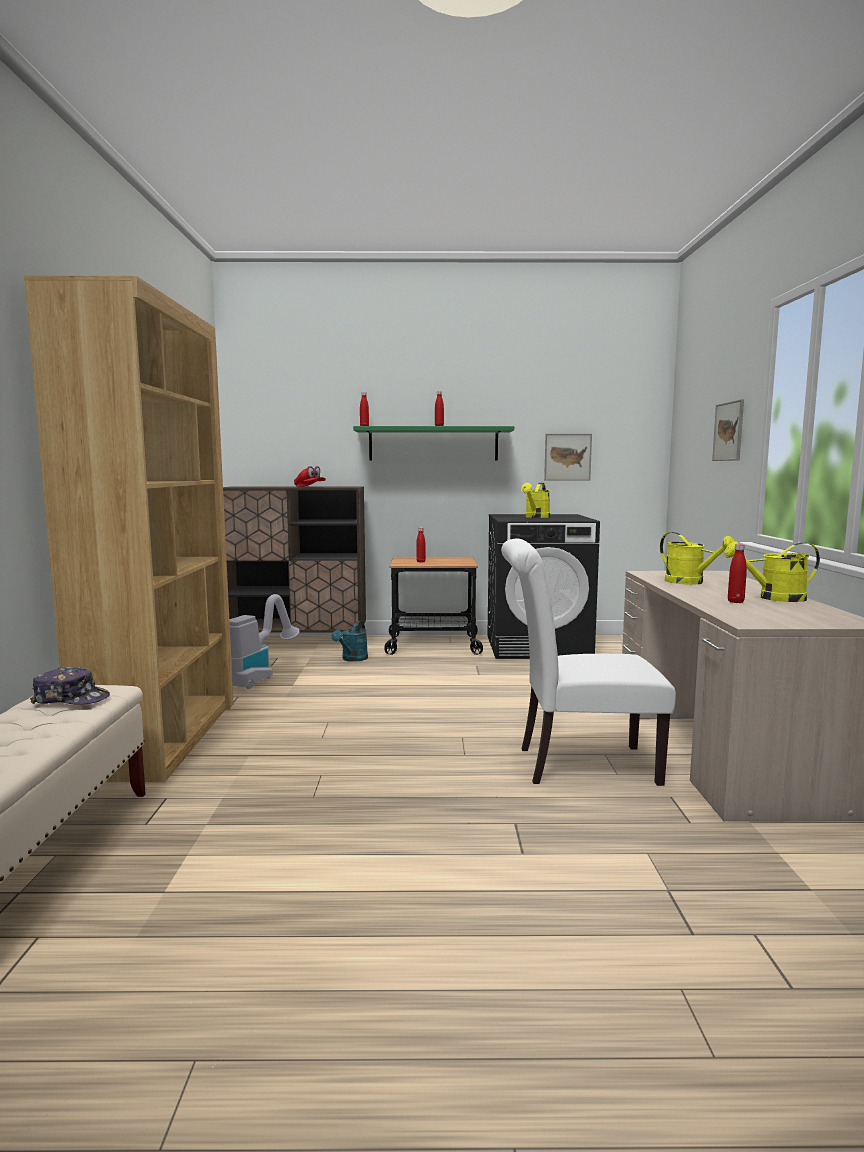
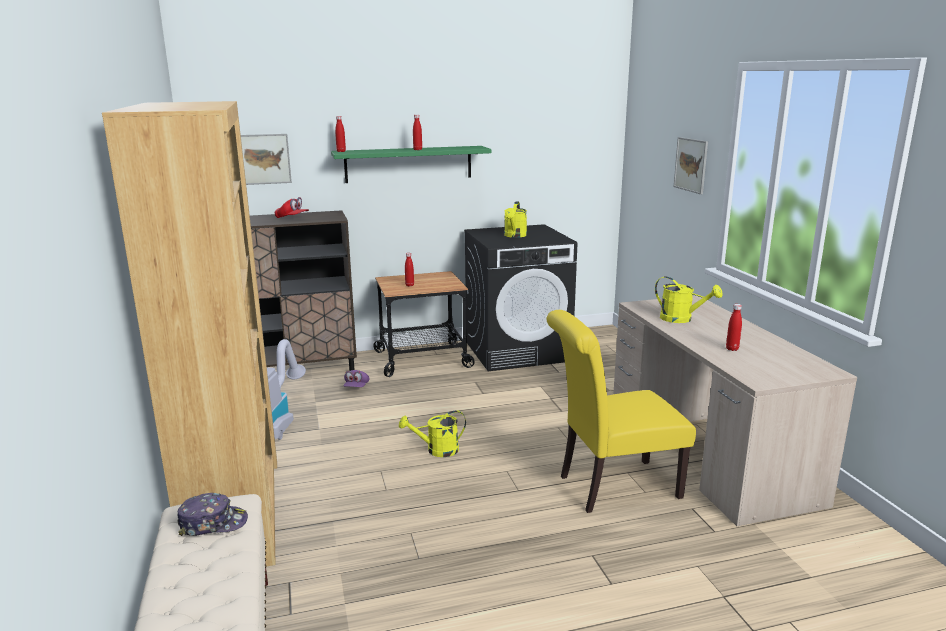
camera: 15 degrees left, 10 degrees up
(352, 659) = (356, 387): turquoise watering can -> purple cap
(567, 457) = (534, 171): picture -> picture (264, 159)
(577, 765) = (612, 487): white chair -> yellow chair
(774, 598) = (755, 339): yellow watering can -> yellow watering can (437, 450)

